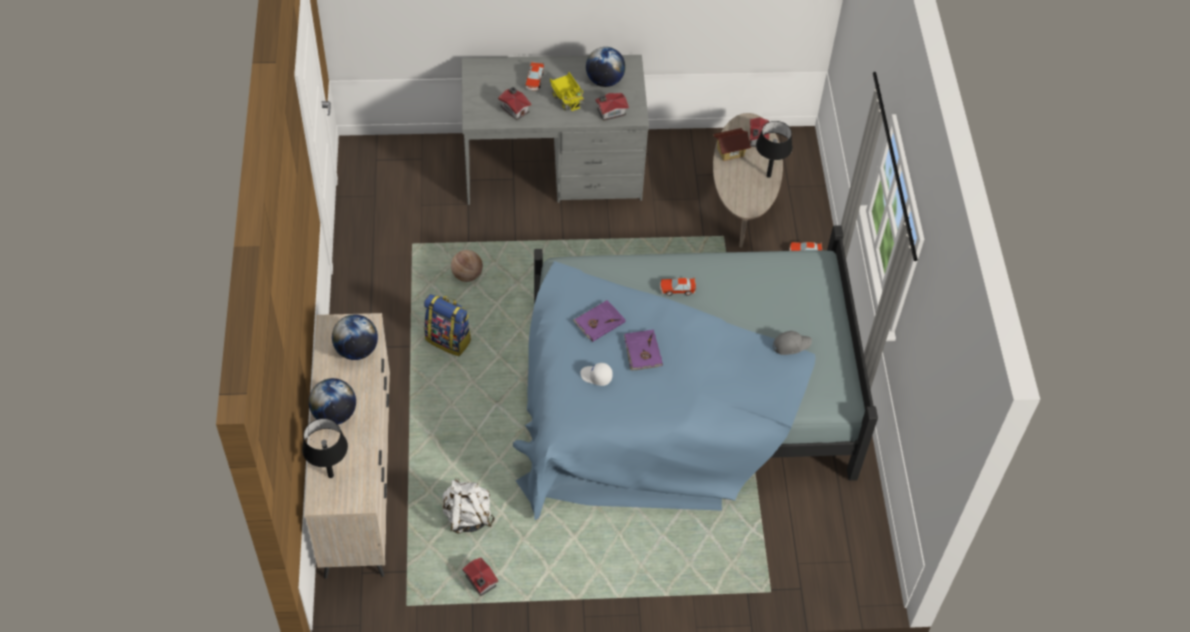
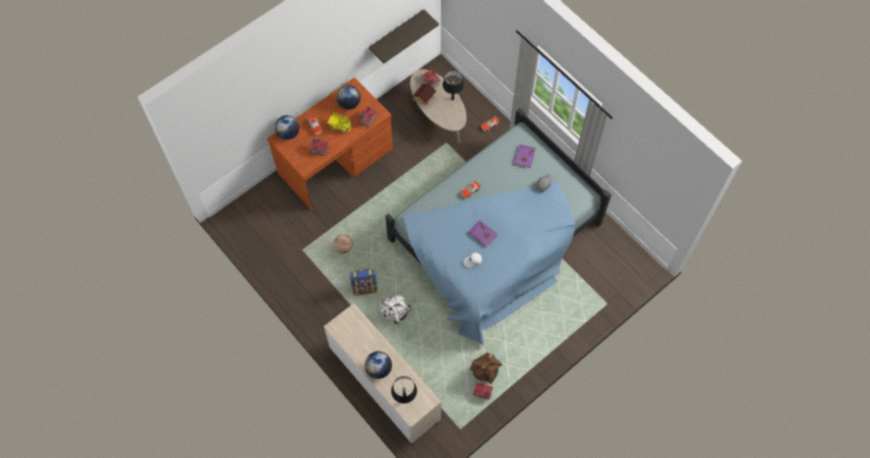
camera: 35 degrees left, 10 degrees up
(357, 350) = (359, 330): globe -> globe (288, 133)
(467, 516) = (450, 367): white backpack -> white backpack (395, 313)
(511, 556) = (485, 371): none -> brown backpack
(553, 169) = (336, 161): grey desk -> brown desk
(598, 322) = (450, 233): purple book -> purple book (524, 156)
(739, 28) = (396, 33): none -> shelf

